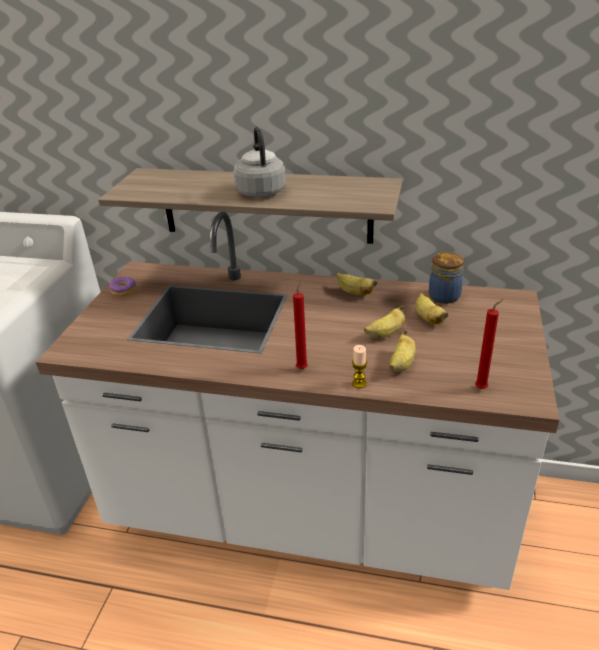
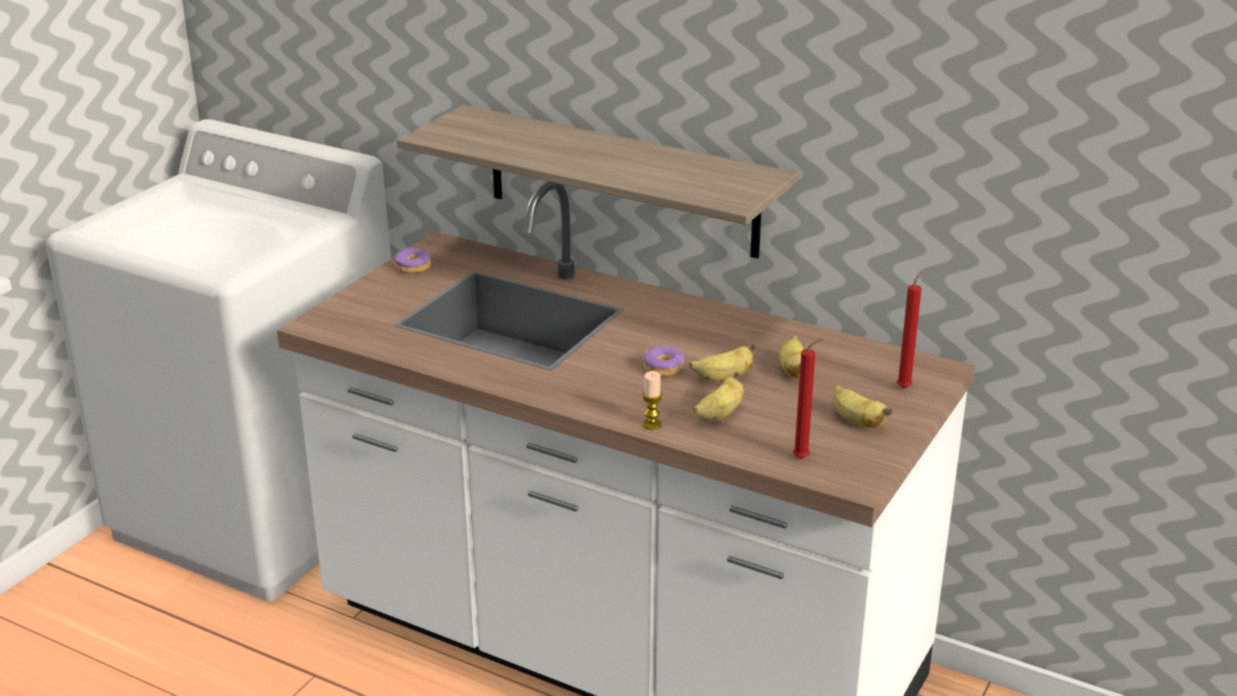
camera: 15 degrees right, 5 degrees down
(260, 191) = (601, 160): grey kettle -> none
(303, 368) = (593, 395): red candle -> red candle (905, 387)
(340, 335) = (663, 368): none -> donut
(354, 292) = (715, 322): banana -> banana (856, 421)
(445, 295) = (838, 348): jar -> none

